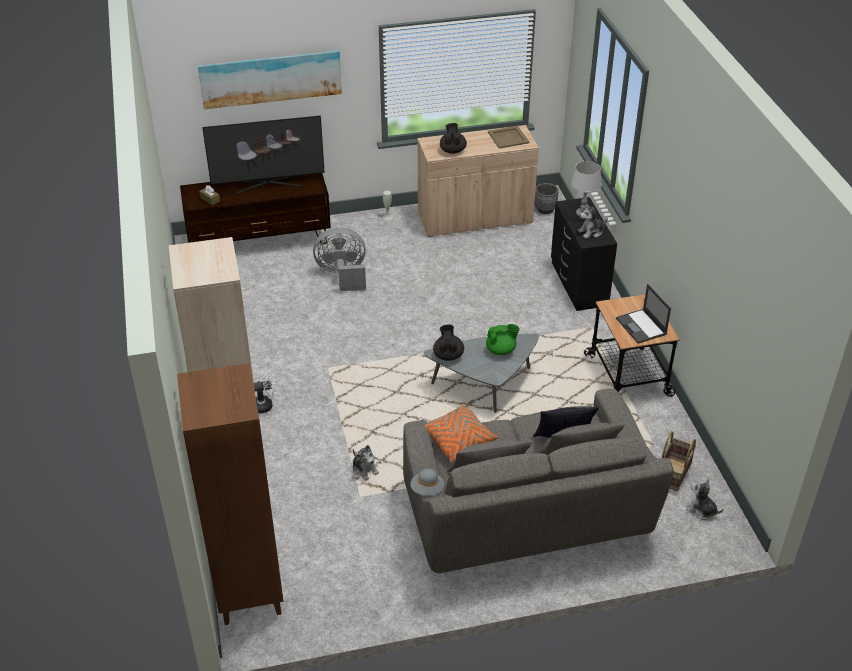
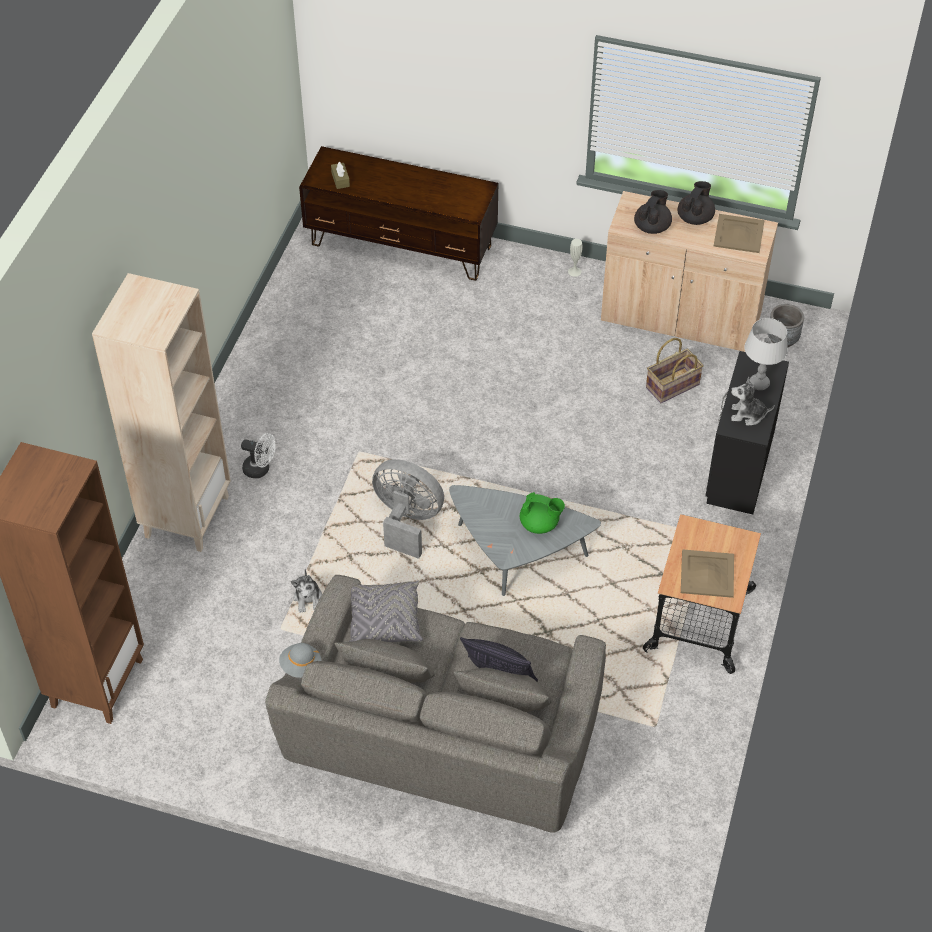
camera: 30 degrees right, 10 degrees up
(268, 184) = (420, 182): television -> none
(270, 78) = (447, 57): picture -> none
(343, 275) = (462, 334): grey fan -> grey fan (407, 521)
(448, 355) = (474, 503): black teapot -> black teapot (695, 218)
(457, 440) = (384, 620): orange pillow -> grey pillow
(641, 327) = (707, 574): laptop -> beige tray
(674, 473) = (650, 773): basket -> basket (673, 386)
(701, 511) = (644, 835): plush toy -> none

